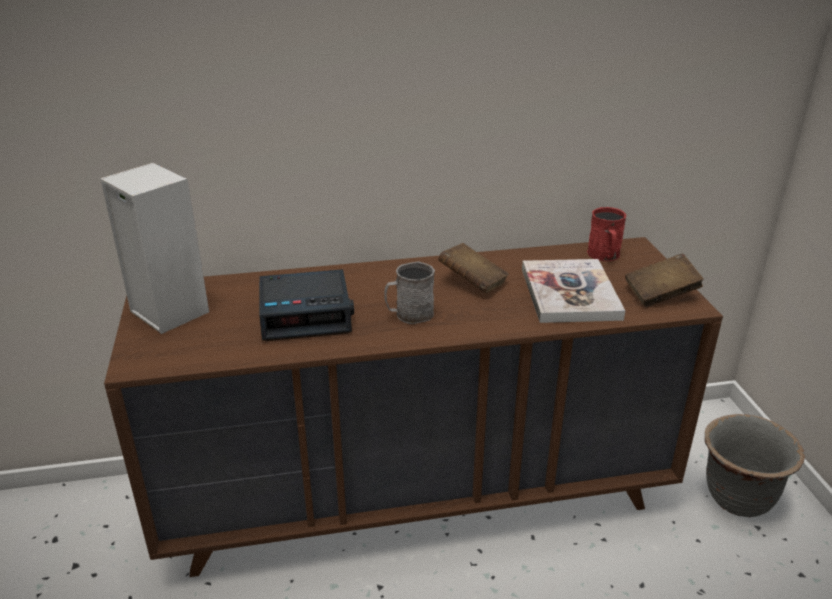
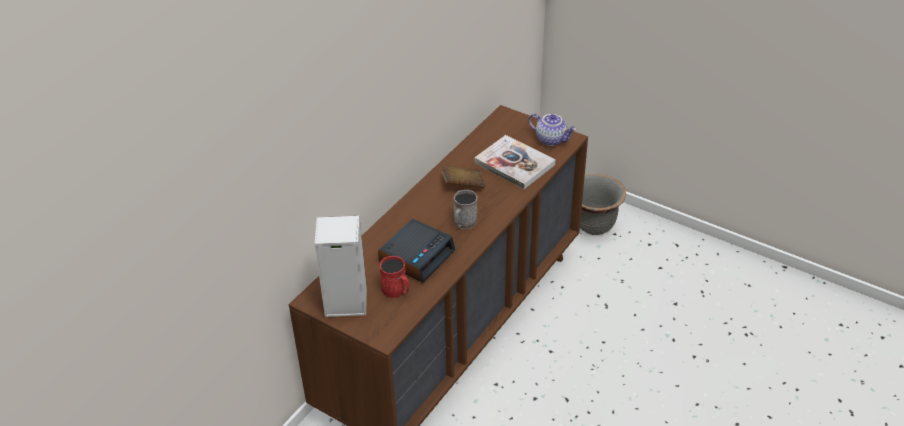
camera: 45 degrees left, 10 degrees up
(604, 256) = (499, 129): red mug -> red mug (397, 290)
(661, 295) = (551, 139): brown book -> teapot

